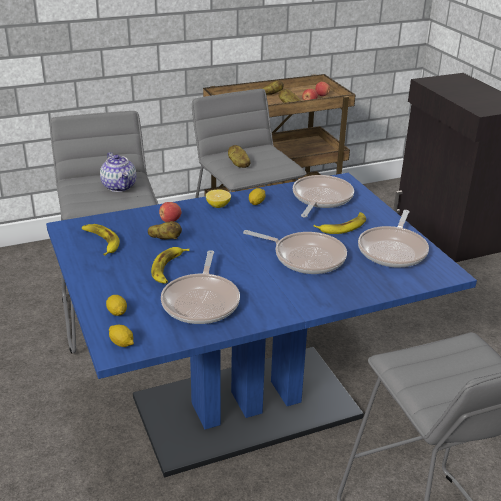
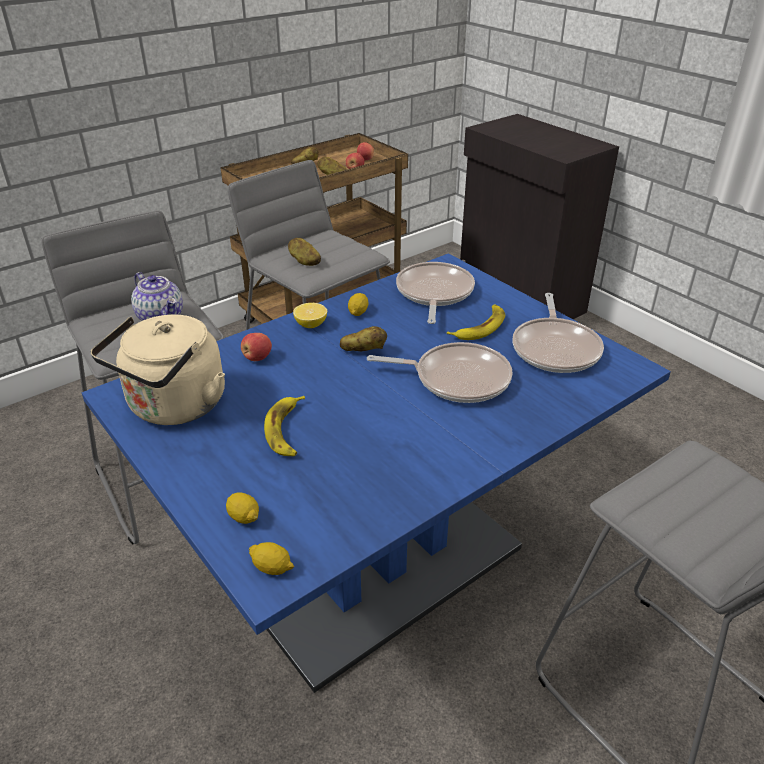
camera: 15 degrees left, 5 degrees up
(101, 242) = (174, 407): banana -> beige kettle
(165, 239) = (262, 387): potato -> potato (363, 350)
(202, 301) = (355, 473): frying pan -> none

